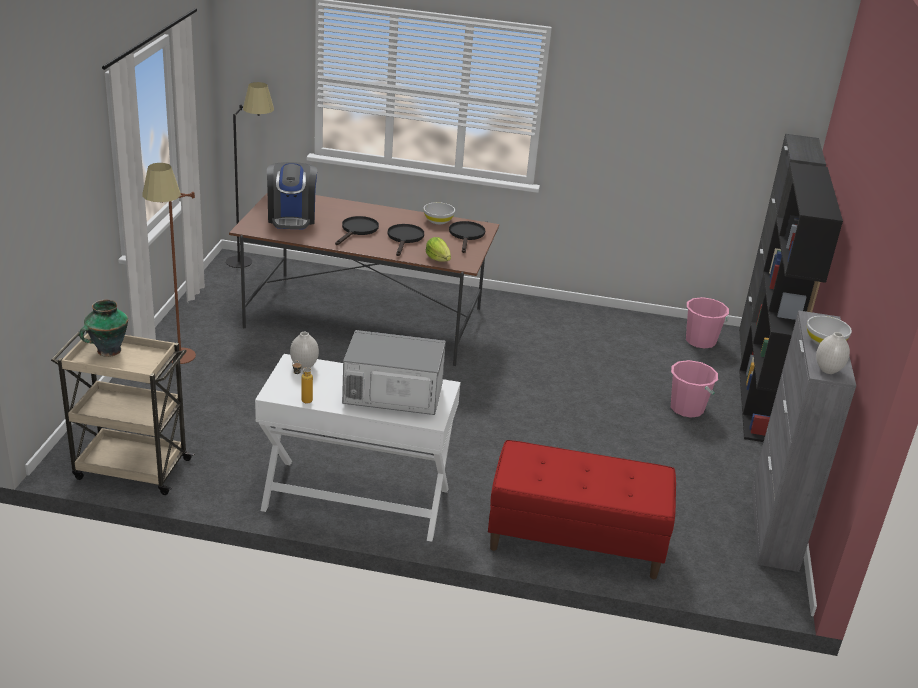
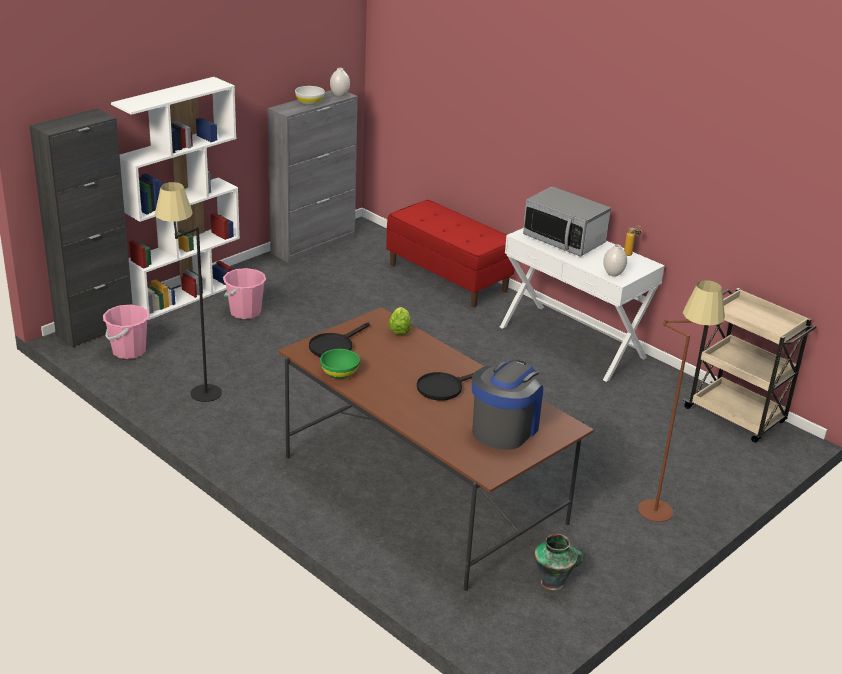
camera: 145 degrees left, 0 degrees up
(108, 351) = (767, 326): vase -> vase (553, 582)
(251, 261) = (492, 635): black floor lamp -> black floor lamp (193, 389)
(405, 238) = (404, 362): black frying pan -> none
(438, 221) = (339, 373): white bowl -> green bowl
(760, 406) = (186, 295): black bookcase -> white bookcase

